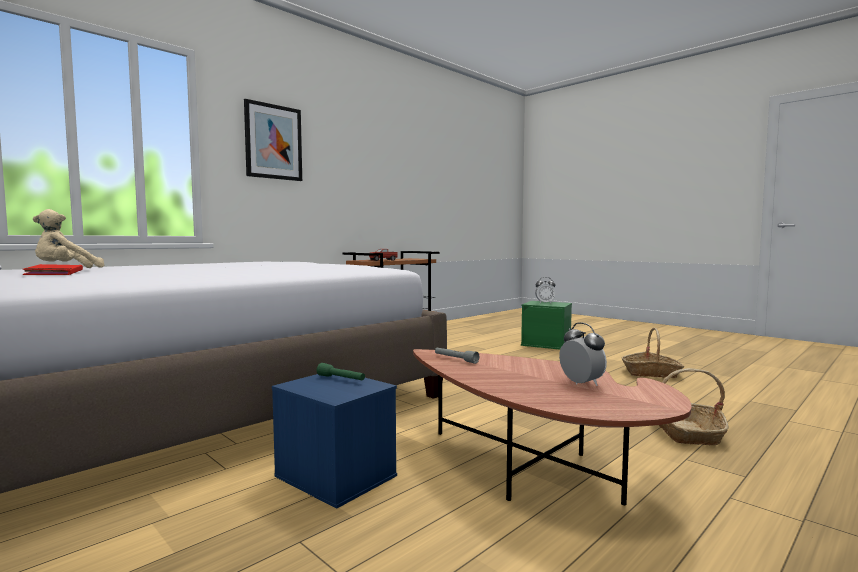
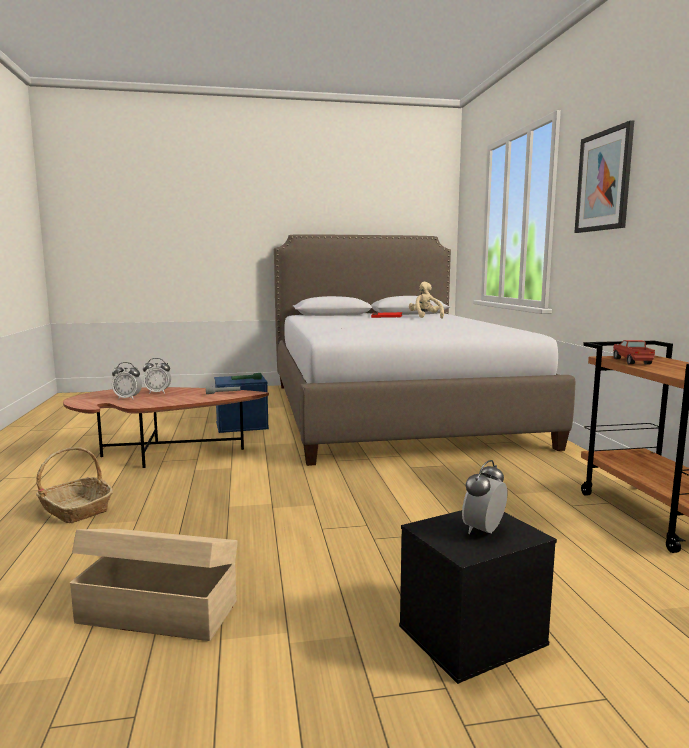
camera: 125 degrees right, 5 degrees up
(523, 382) = (158, 392): none -> alarm clock
(546, 344) = (471, 636): green storage box -> black storage box
(651, 373) = (157, 611): basket -> beige storage box

